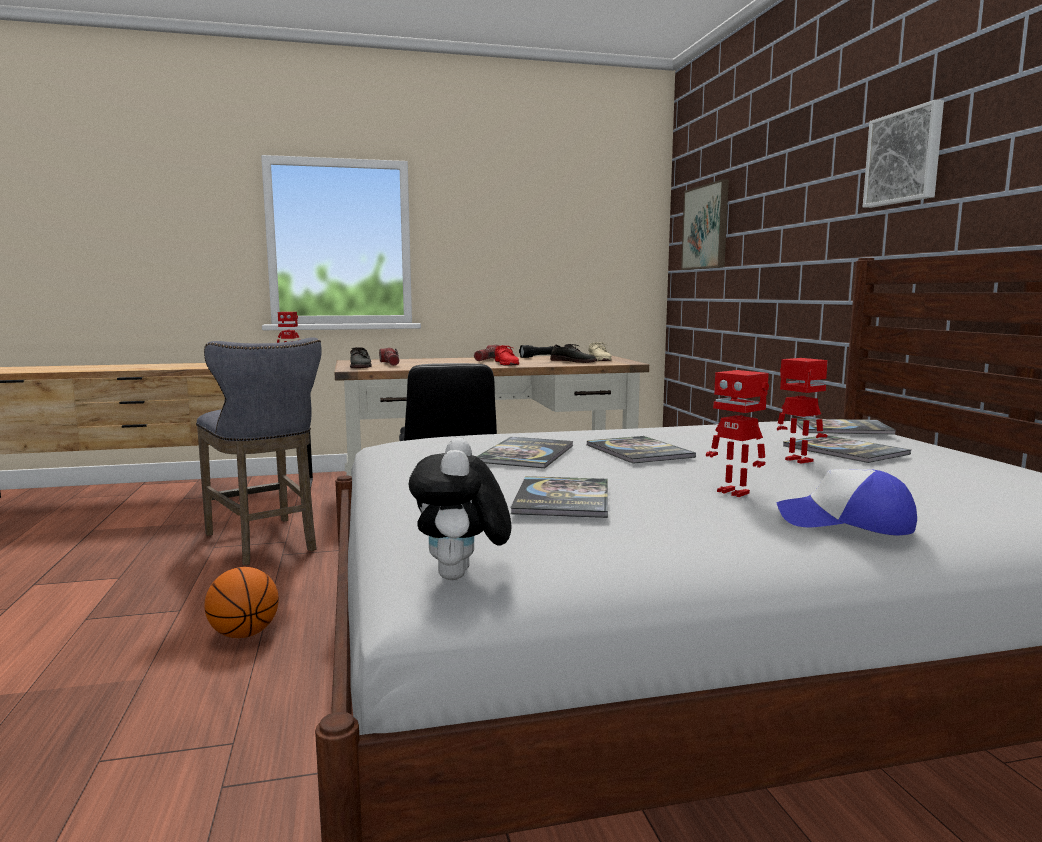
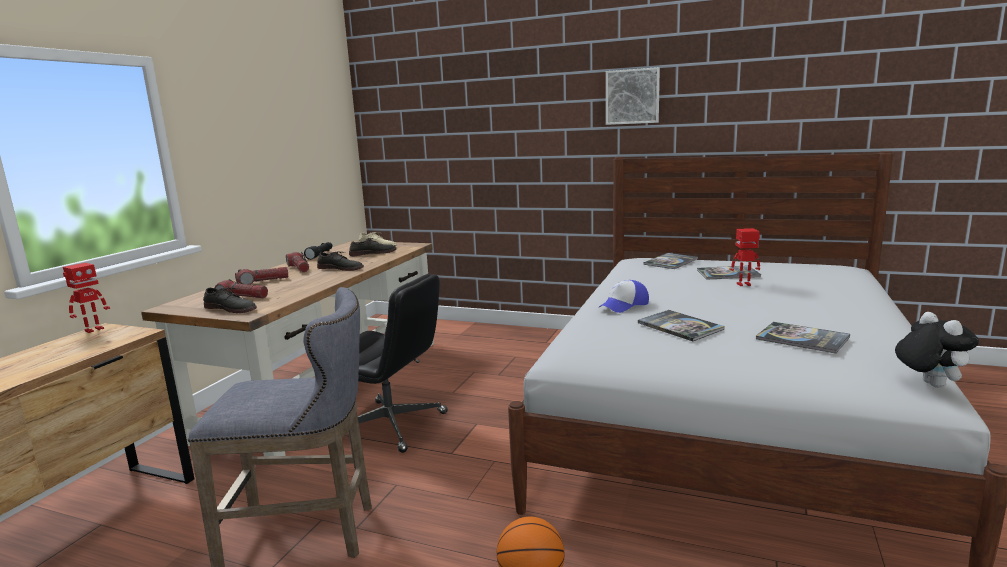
camera: 55 degrees left, 5 degrees up
(437, 361) = (263, 282): none -> flashlight
(461, 577) = (928, 384): plush toy -> plush toy turned 135 degrees counterclockwise
(507, 363) = (341, 268): red shoe -> grey shoe
(638, 451) = (696, 304): book -> none
(706, 227) = (417, 126): picture -> none
(734, 492) = (804, 308): toy robot -> none
(846, 522) = (864, 305): cap -> cap (624, 305)

